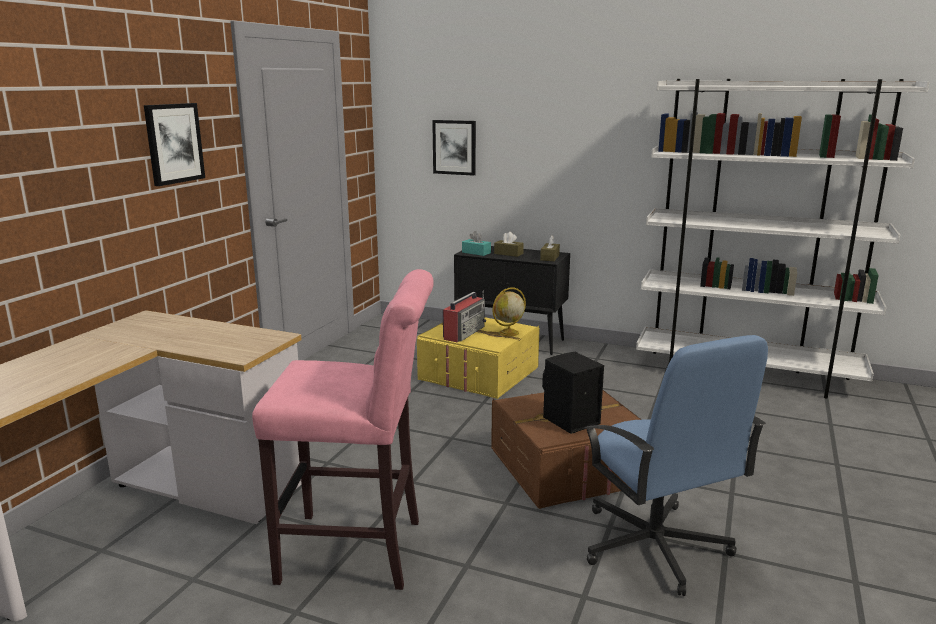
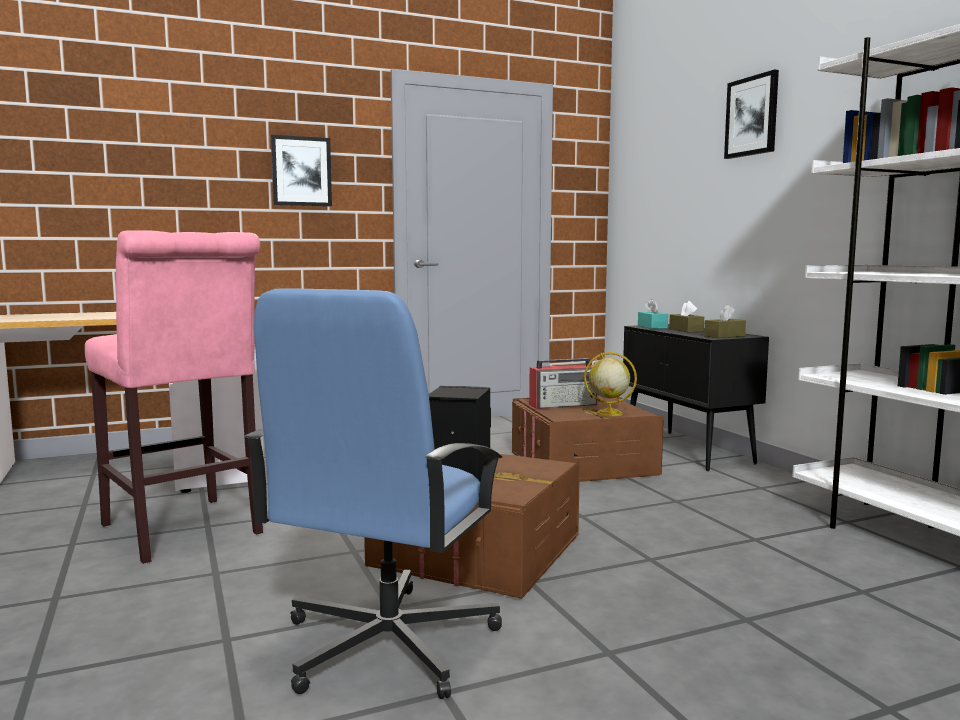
camera: 45 degrees right, 10 degrees down
(454, 147) = (667, 204): picture -> picture (752, 116)
(479, 374) = (582, 464): yellow storage box -> brown storage box

